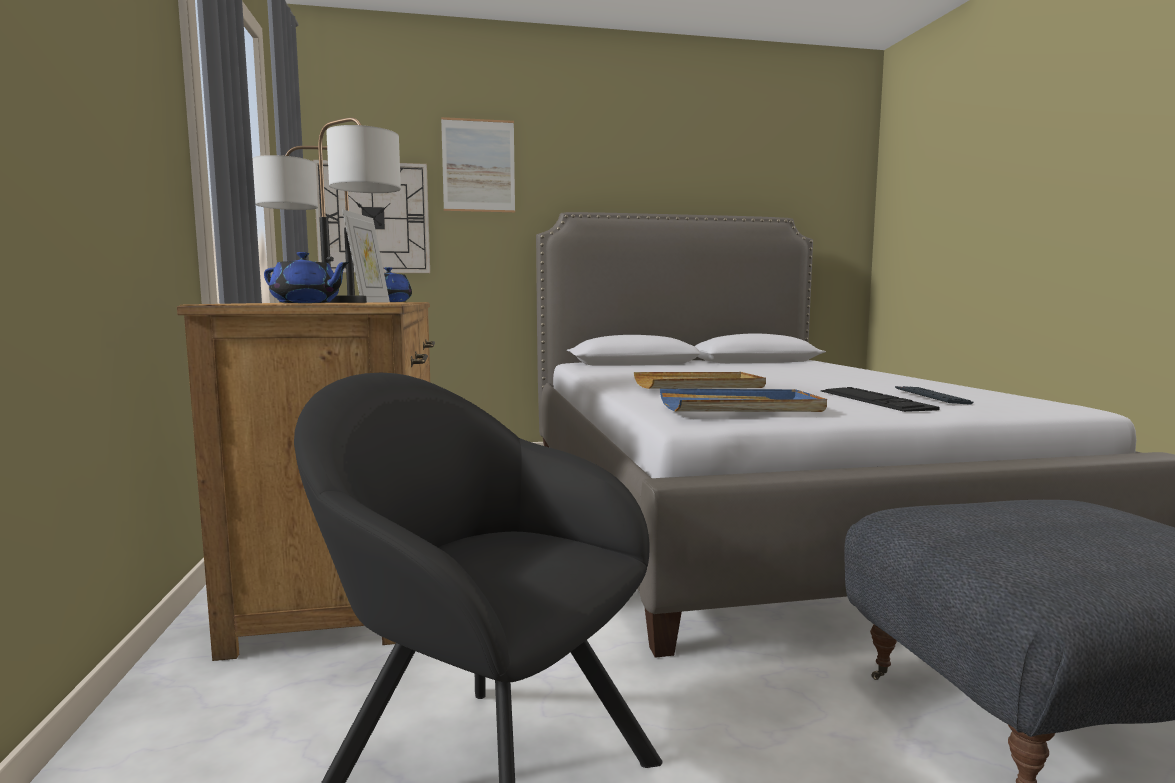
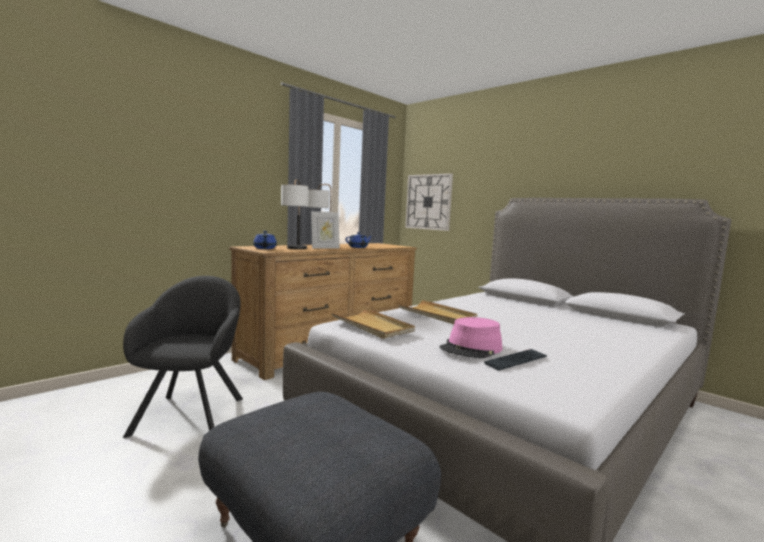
camera: 55 degrees right, 0 degrees up
(478, 166) = (476, 172): picture -> none
(741, 407) = (372, 326): blue tray -> beige tray
(874, 399) = (471, 349): keyboard -> pink hat

